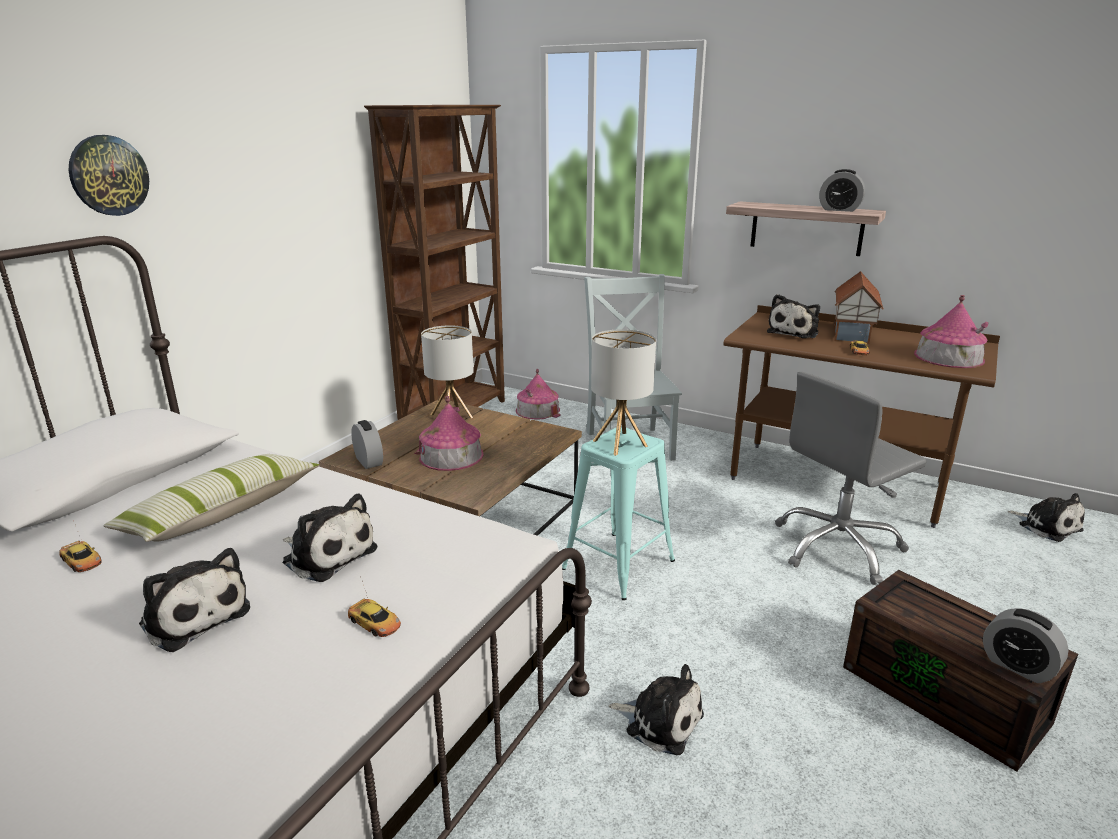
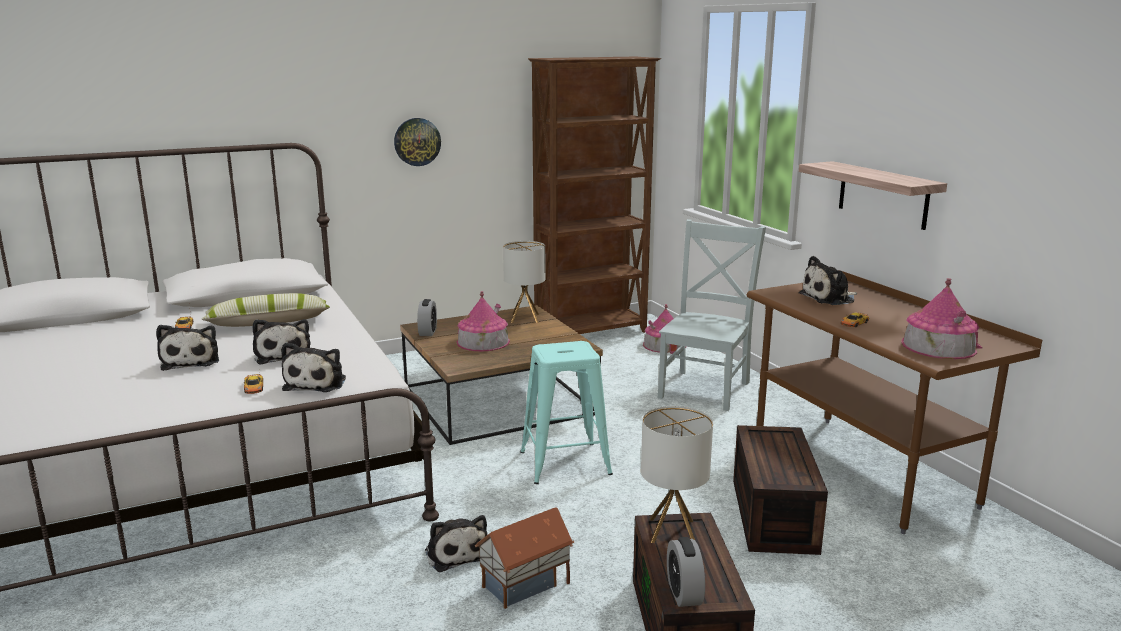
camera: 35 degrees right, 5 degrees down
(108, 175) = (308, 104): wall clock -> wall clock (417, 142)
(619, 443) = (562, 350): table lamp -> table lamp (672, 531)
(838, 547) = (771, 514): grey office chair -> brown storage box
(839, 210) = (895, 177): alarm clock -> none
(853, 334) = (888, 310): toy house -> toy house (526, 586)
(1046, 526) = (1047, 577): plush toy -> plush toy (317, 383)

